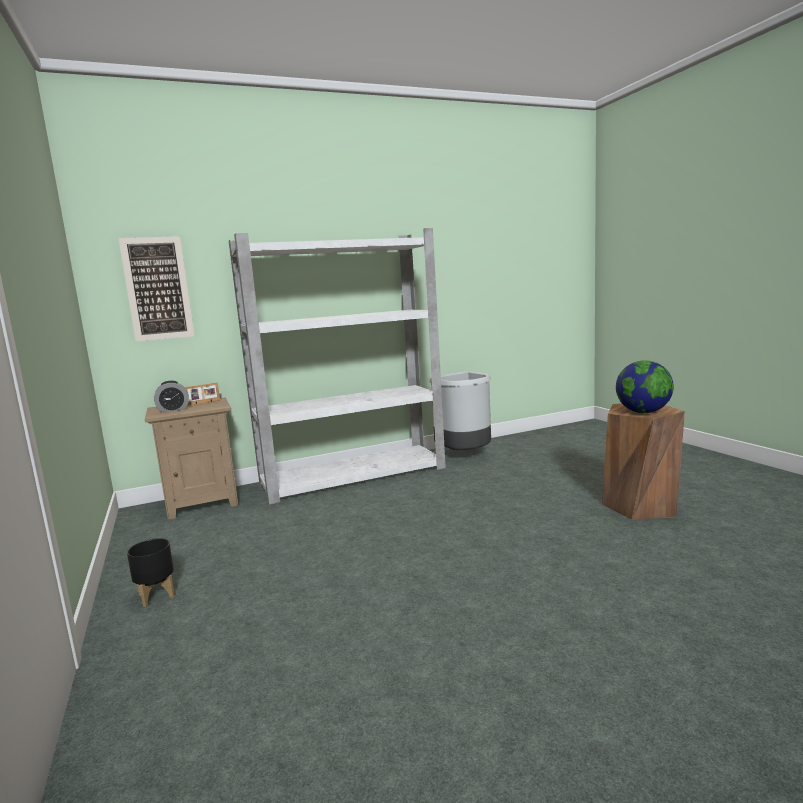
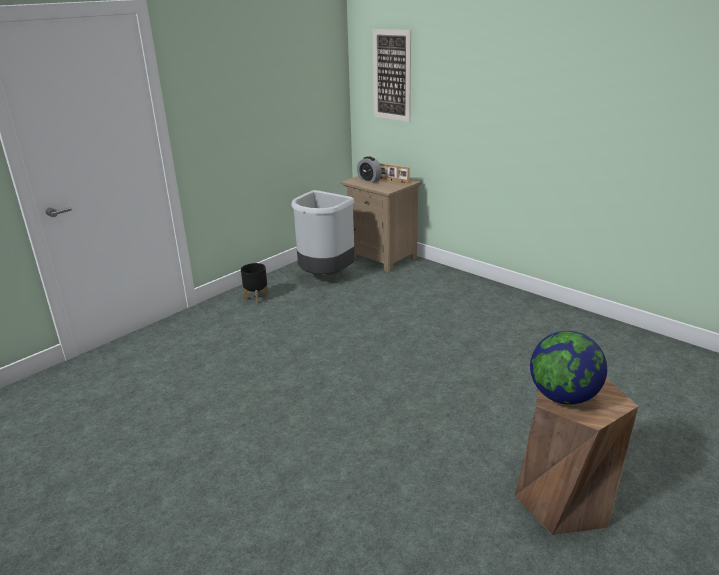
camera: 65 degrees right, 15 degrees up
(353, 476) = (488, 298): white bookcase -> none
(465, 455) = (610, 343): grey trash can -> grey trash can (325, 276)

